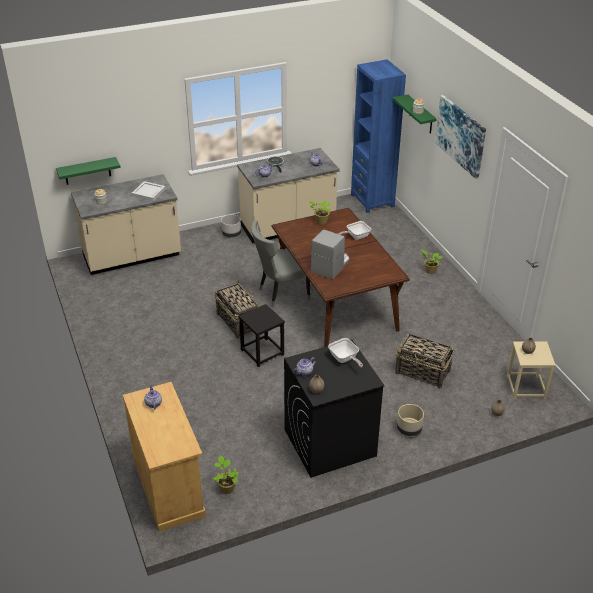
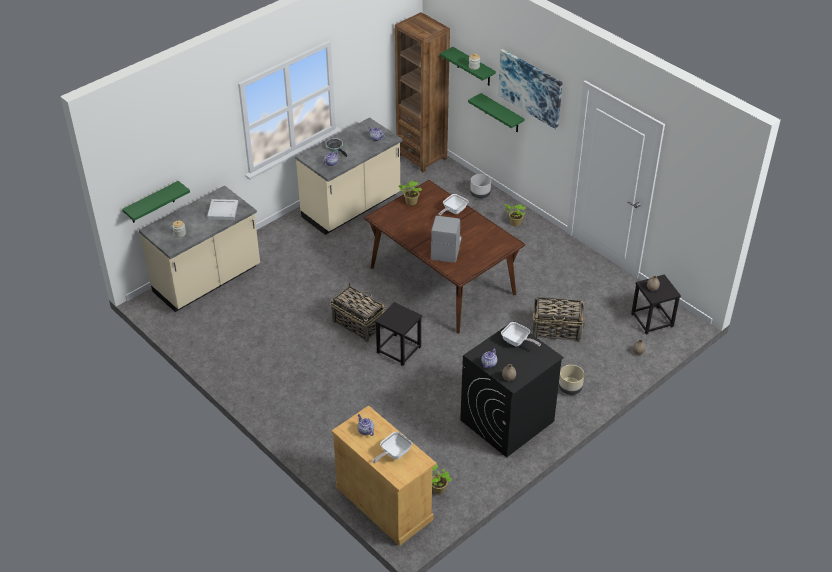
camera: 20 degrees left, 5 degrees up
(165, 432) = (393, 454): none -> frying pan
(231, 234) = (297, 229): grey planter -> grey planter (480, 194)
(281, 293) = (384, 283): grey chair -> none
(372, 200) = (421, 156): blue bookcase -> brown bookcase
(437, 163) = (502, 113): none -> green shelf
(525, 387) = (651, 320): beige stool -> black stool

